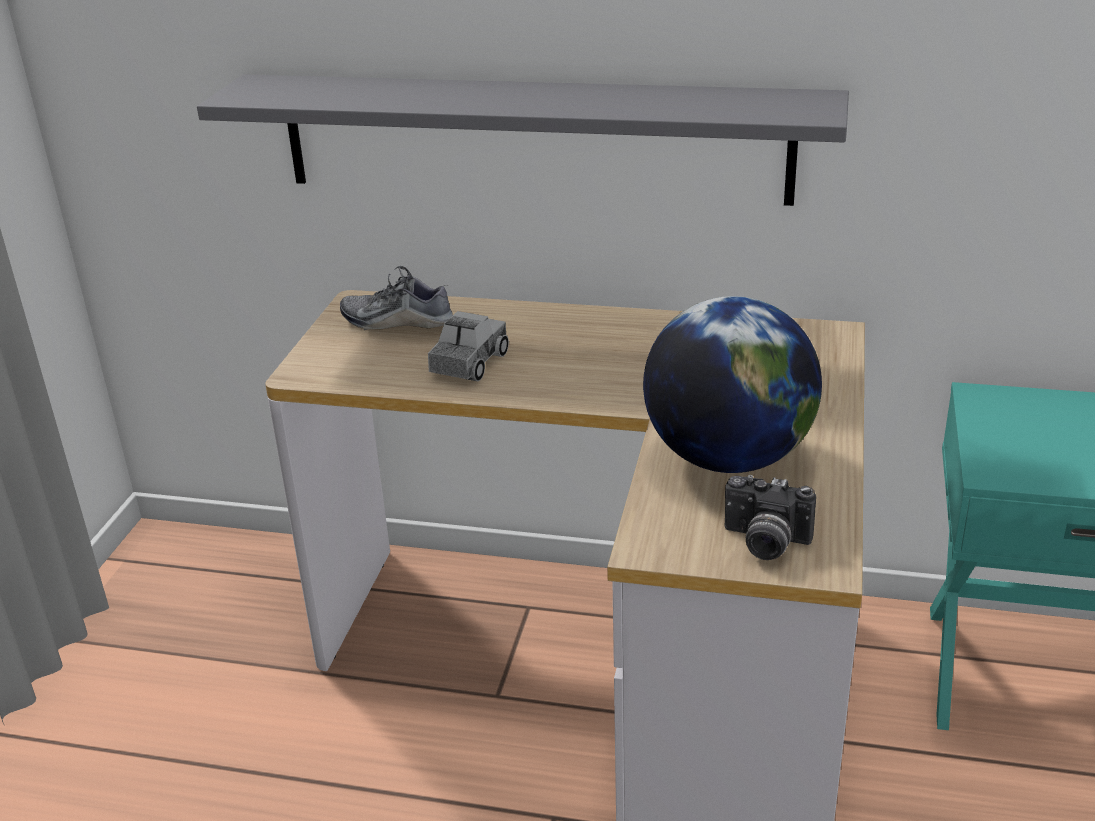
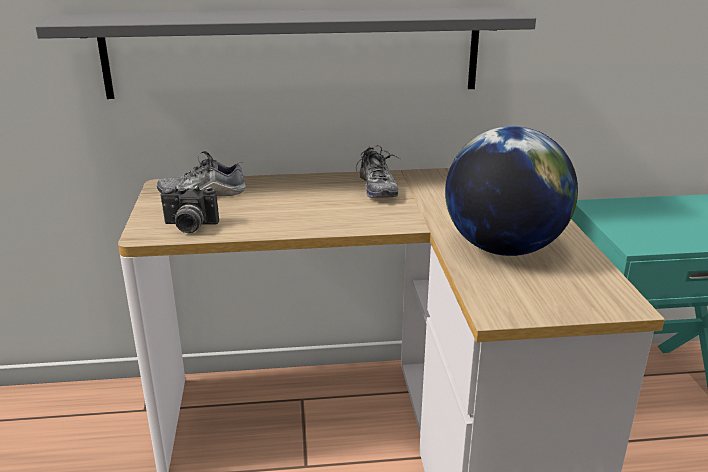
camera: 20 degrees left, 5 degrees down
(469, 364) = (276, 214): toy truck -> none
(626, 338) = (377, 188): none -> shoe
(764, 543) = (573, 297): camera -> camera (189, 227)

